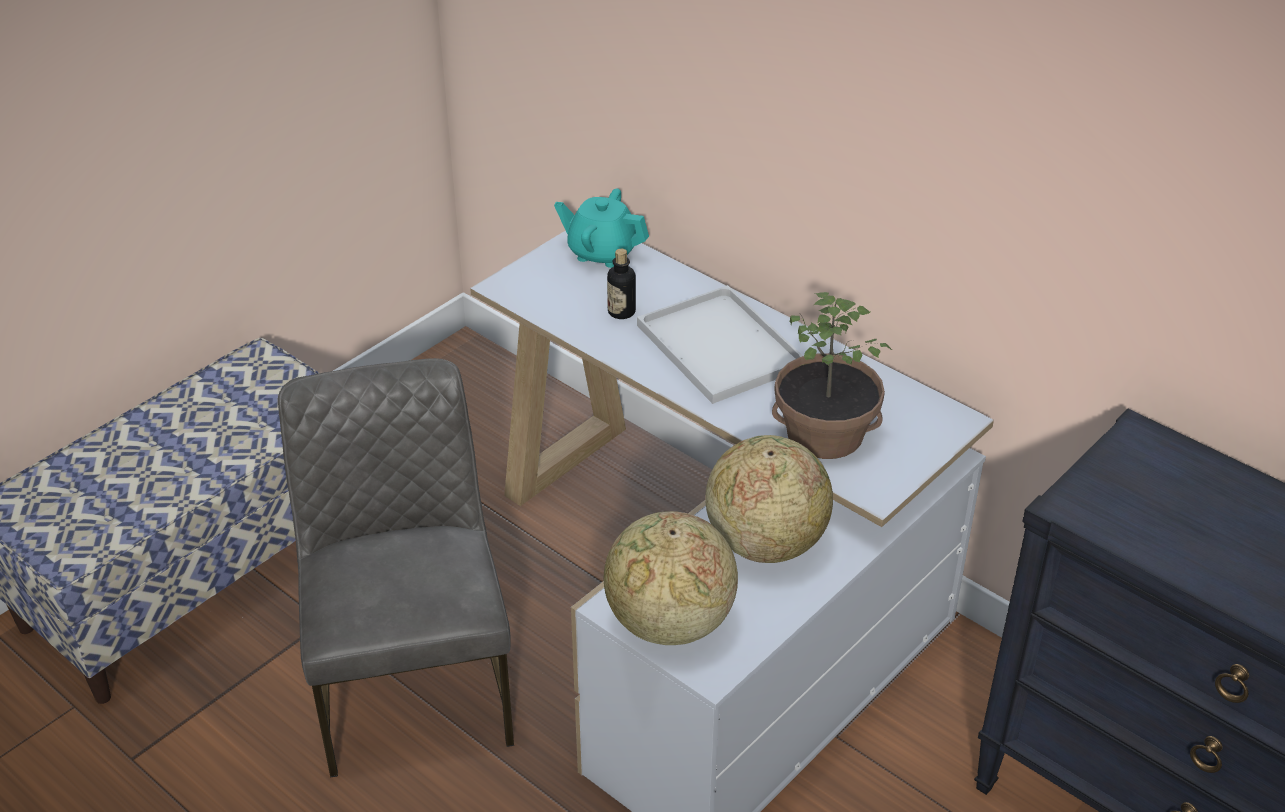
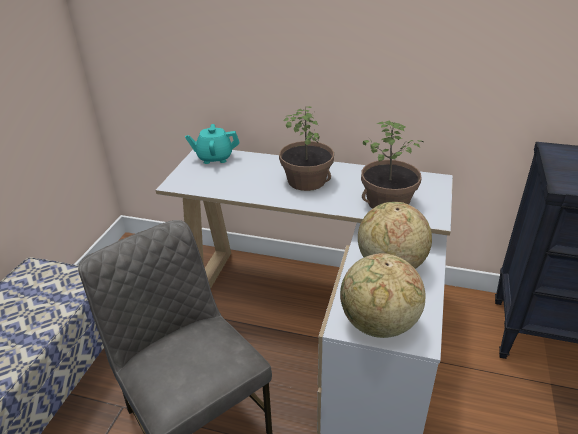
camera: 25 degrees left, 5 degrees down
(621, 312) = (244, 179): bottle -> none
(723, 347) = (307, 180): white tray -> potted plant

